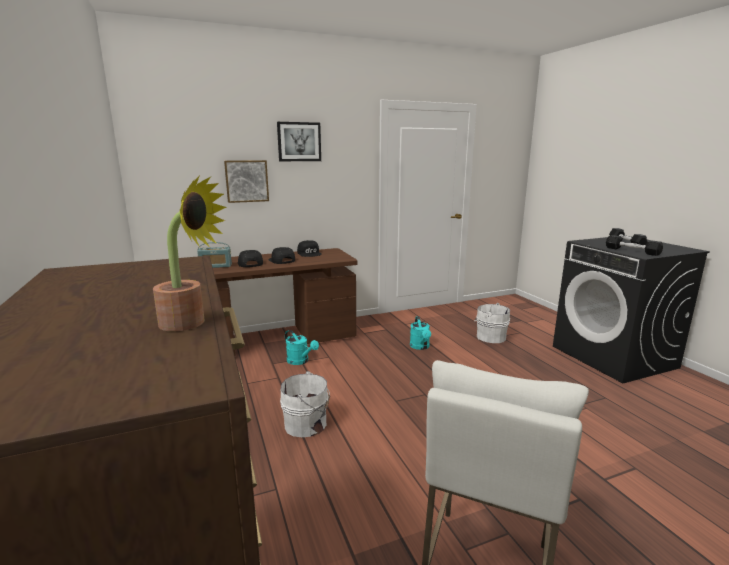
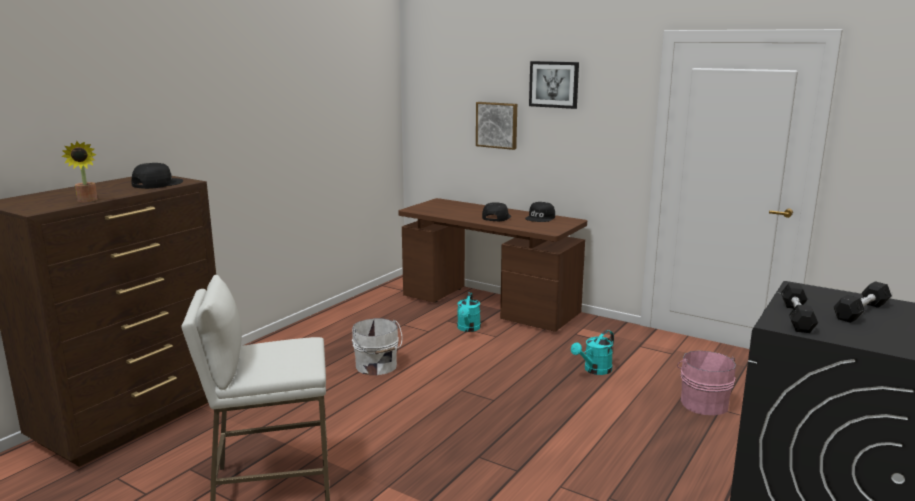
camera: 55 degrees right, 0 degrees up
(215, 266) = (438, 208): radio -> none
(249, 263) = (465, 213): black cap -> black cap (157, 184)
(489, 337) = (703, 403): white bucket -> pink bucket

